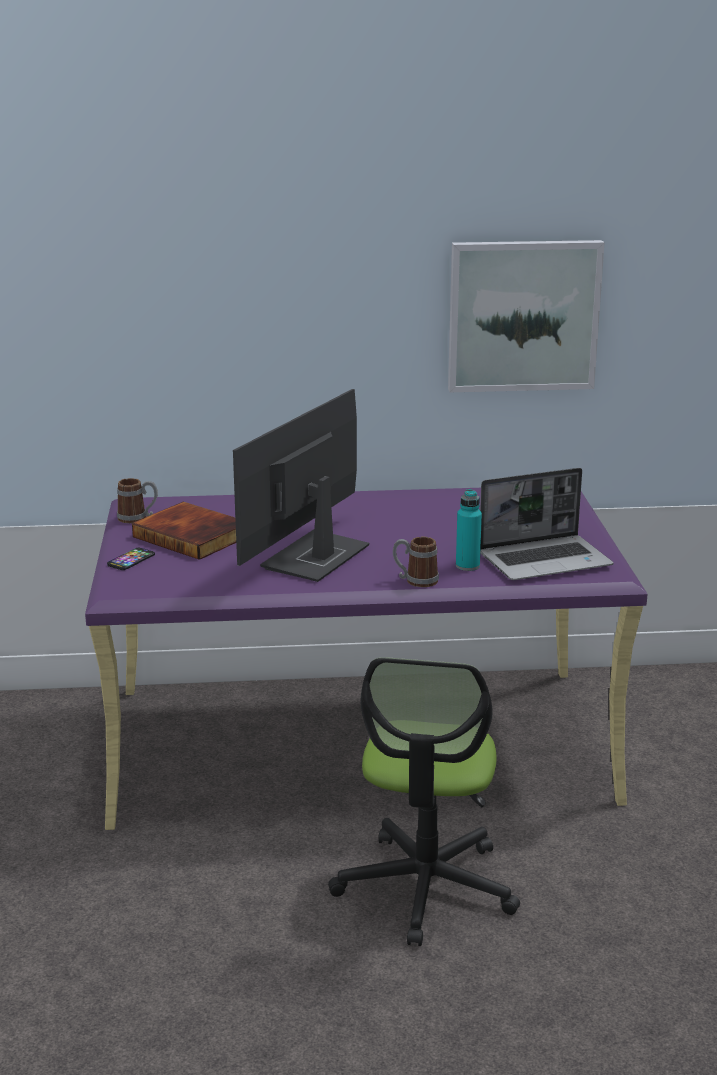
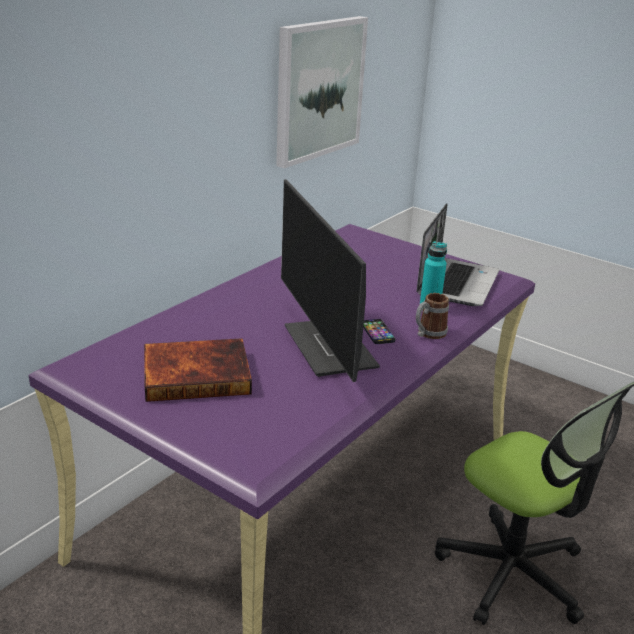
camera: 50 degrees left, 5 degrees up
(131, 560) = (195, 426): phone -> phone (377, 332)
(138, 518) = (109, 380): mug -> none

